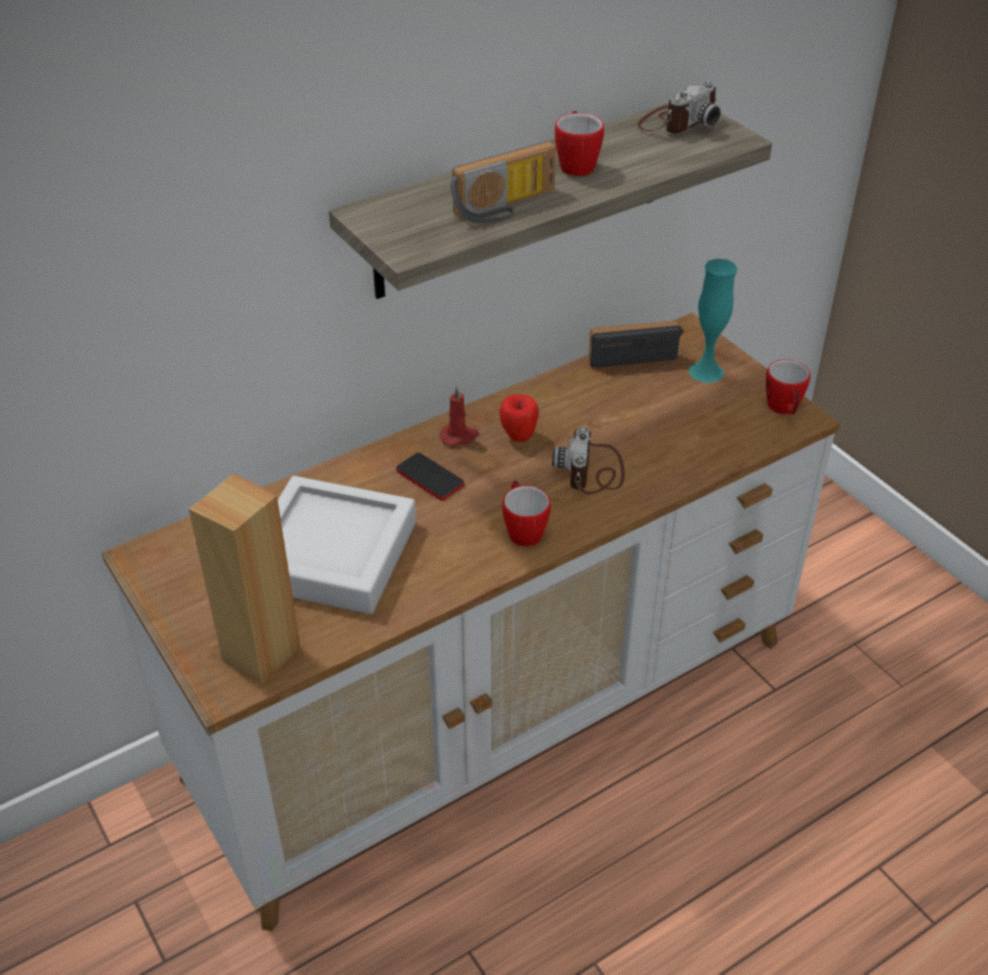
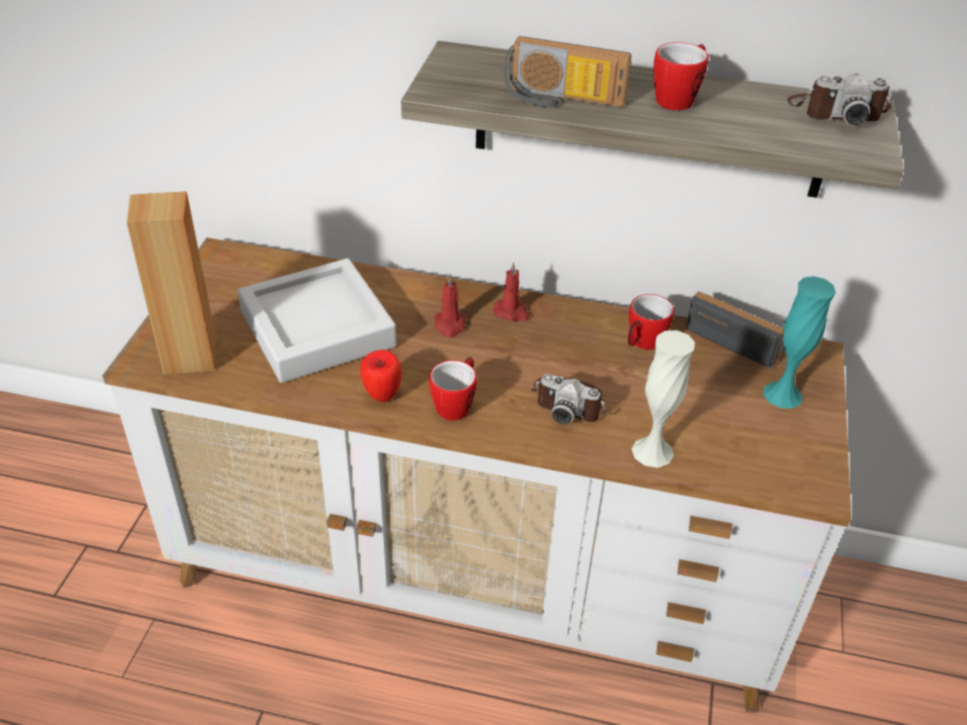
camera: 45 degrees right, 0 degrees up
(430, 477) = (450, 325): phone -> red candle
(518, 437) = (552, 341): apple -> apple (382, 395)
(593, 471) = (570, 402): camera -> camera turned 120 degrees counterclockwise
(687, 465) = (652, 451): none -> white vase
(784, 409) = (810, 470): mug -> mug (642, 343)

